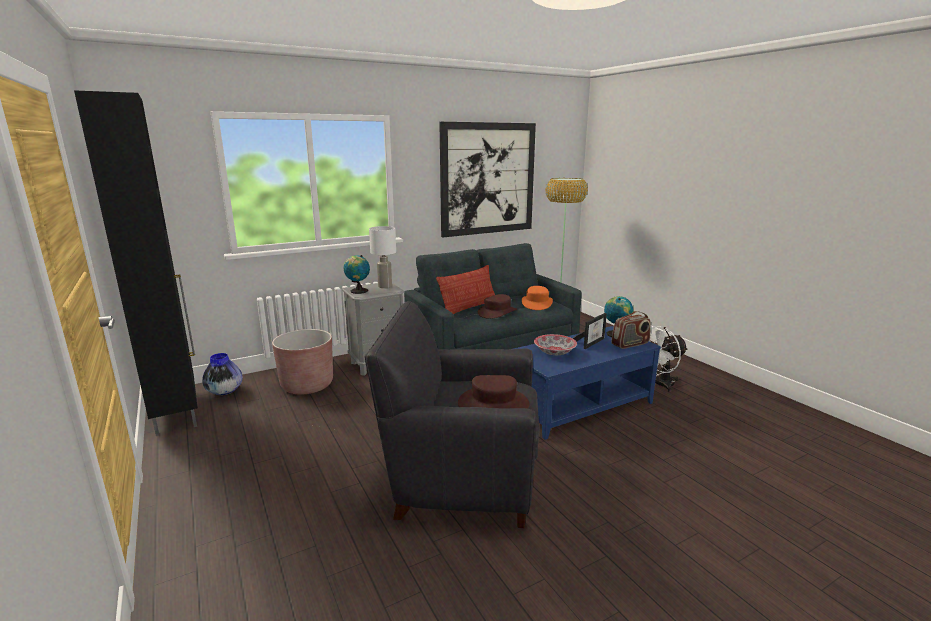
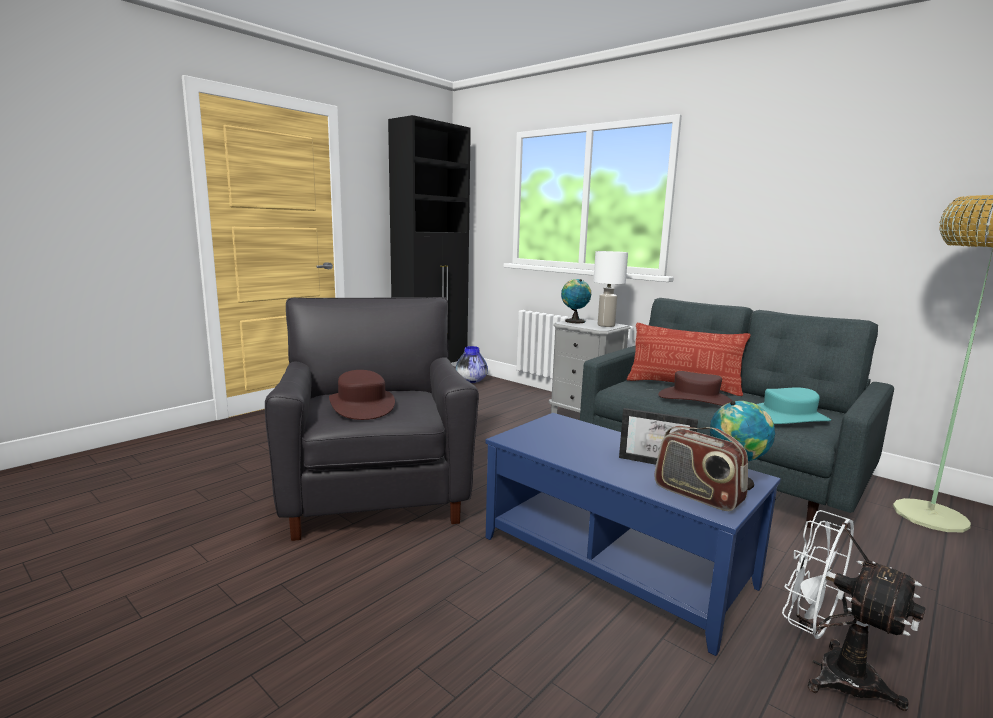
camera: 70 degrees right, 5 degrees down
(307, 385) = (507, 401): brown planter -> none
(487, 179) = (841, 202): picture -> none
(537, 303) = (788, 418): orange hat -> turquoise hat
(554, 352) = (577, 438): bowl -> none

